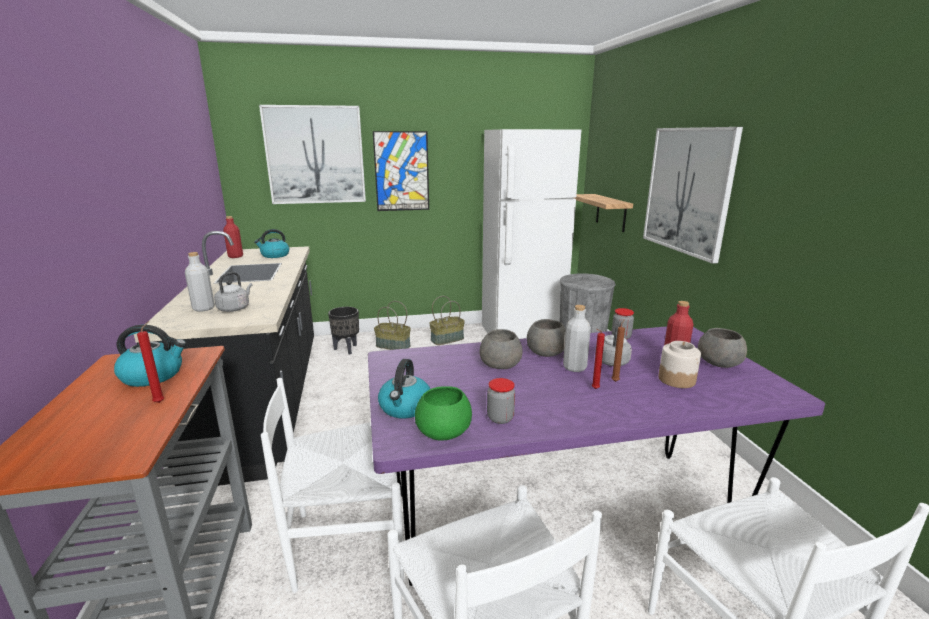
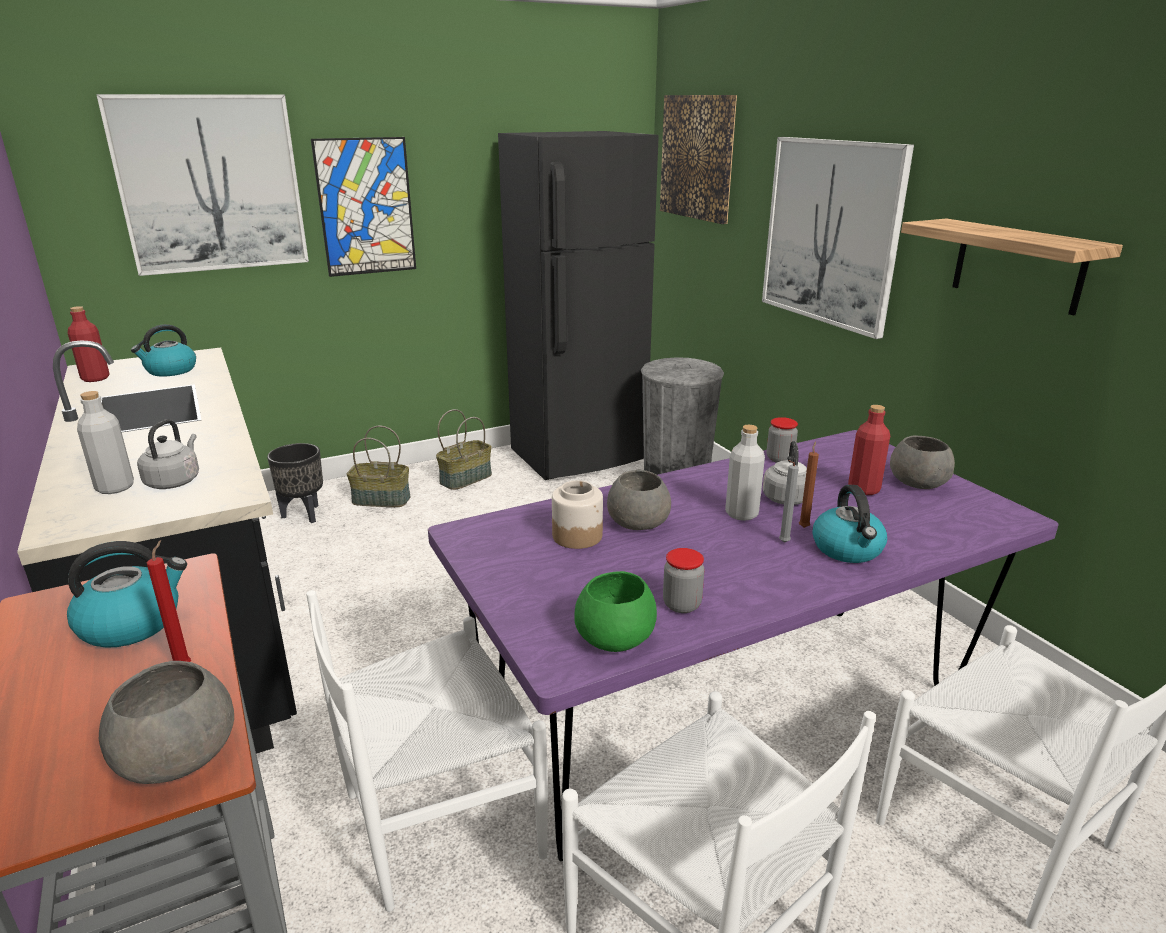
camera: 15 degrees left, 5 degrees up
(405, 408) = (539, 610): kettle -> kettle (848, 549)
(521, 333) = (577, 455): white fridge -> black fridge
(545, 352) = (691, 495): grey bowl -> grey bowl (175, 757)
(594, 389) = (782, 543): red candle -> grey candle
(611, 145) = (697, 157): none -> picture
(611, 212) = (702, 261): shelf -> shelf (1018, 265)
(676, 379) = (878, 514): jar -> jar (577, 536)

